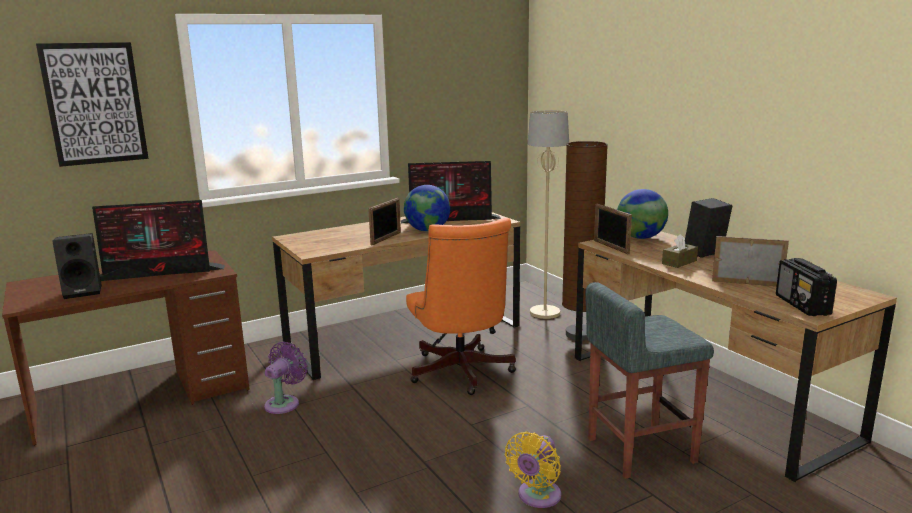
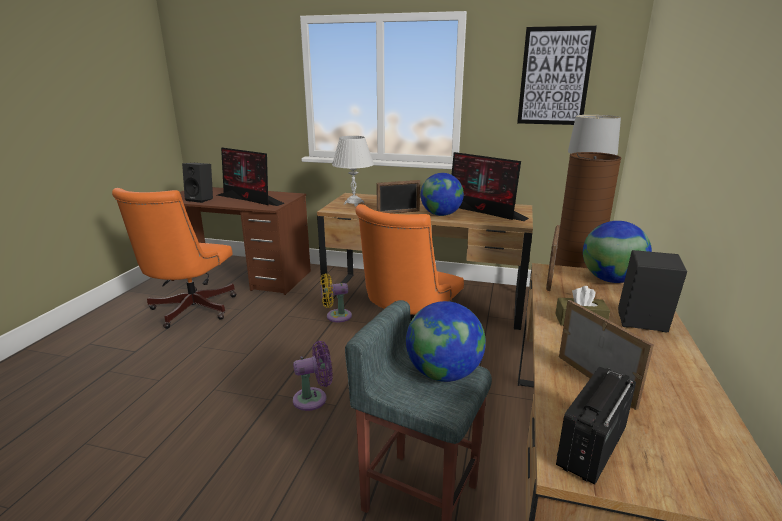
camera: 45 degrees right, 5 degrees up
(95, 104) = (251, 81): picture -> picture (554, 77)
(152, 457) = (189, 311): none -> orange office chair
(284, 403) = (285, 312): purple fan -> purple fan (314, 398)
(317, 242) = (354, 203): none -> white table lamp
(537, 497) = (282, 471): yellow fan -> yellow fan (336, 316)
(652, 325) = (443, 374): none -> globe

